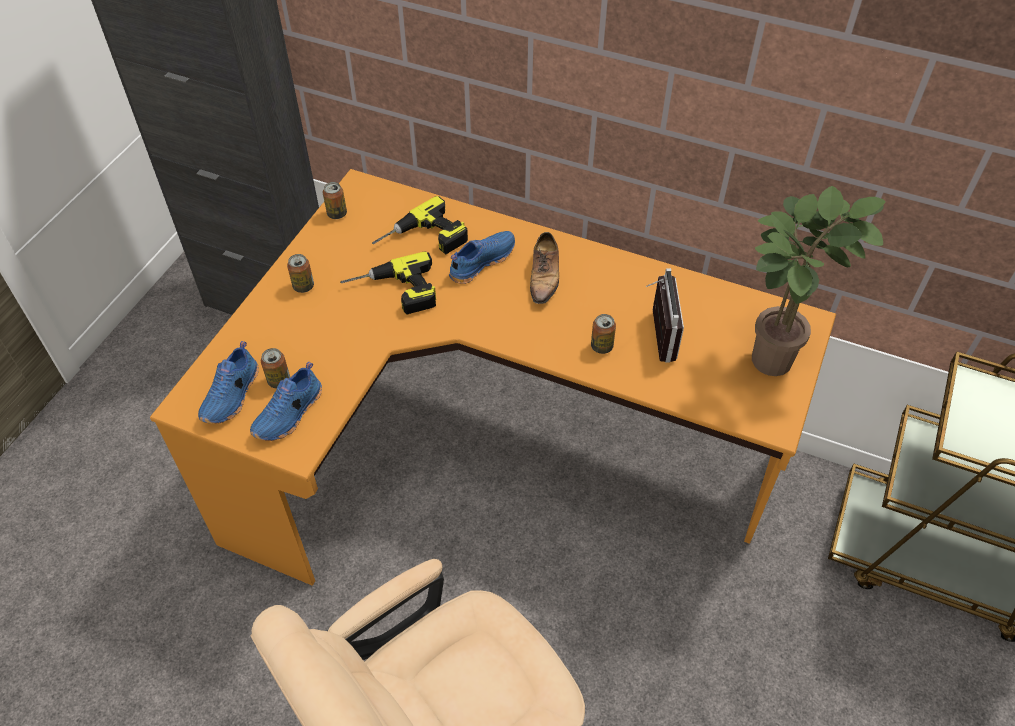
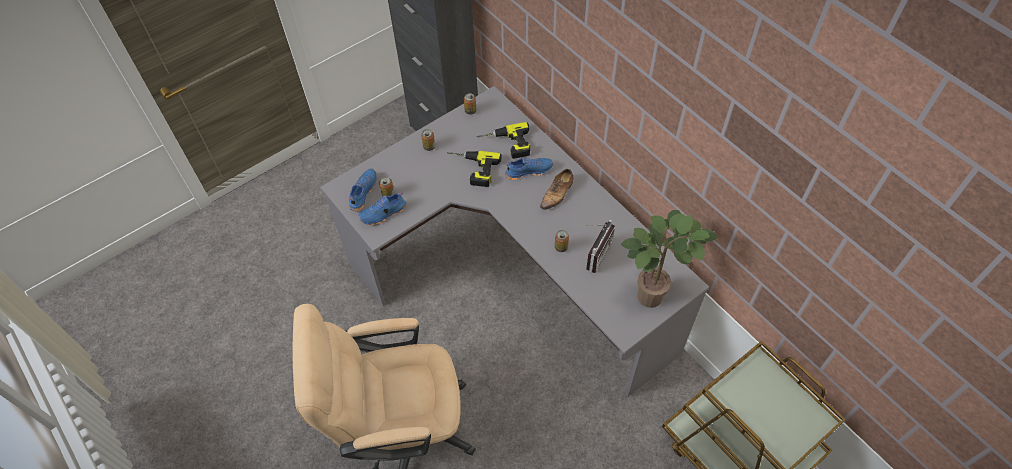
camera: 30 degrees right, 5 degrees up
(232, 396) = (362, 192): blue shoe -> blue shoe turned 150 degrees clockwise
(489, 452) = (514, 277): orange desk -> grey desk

